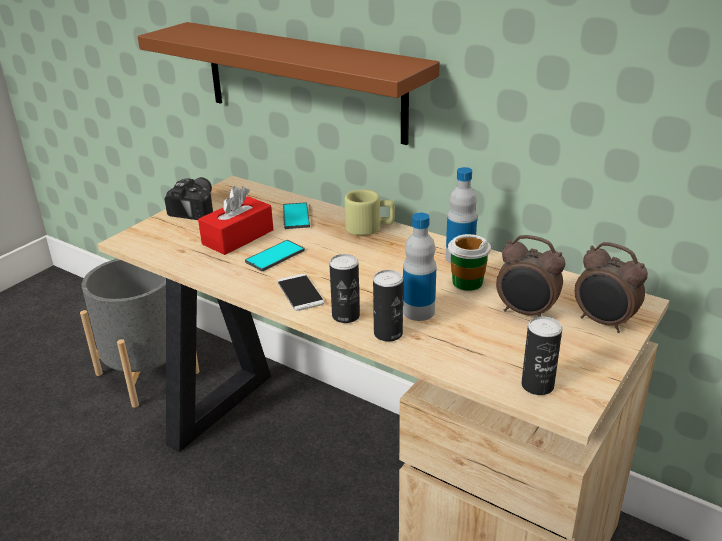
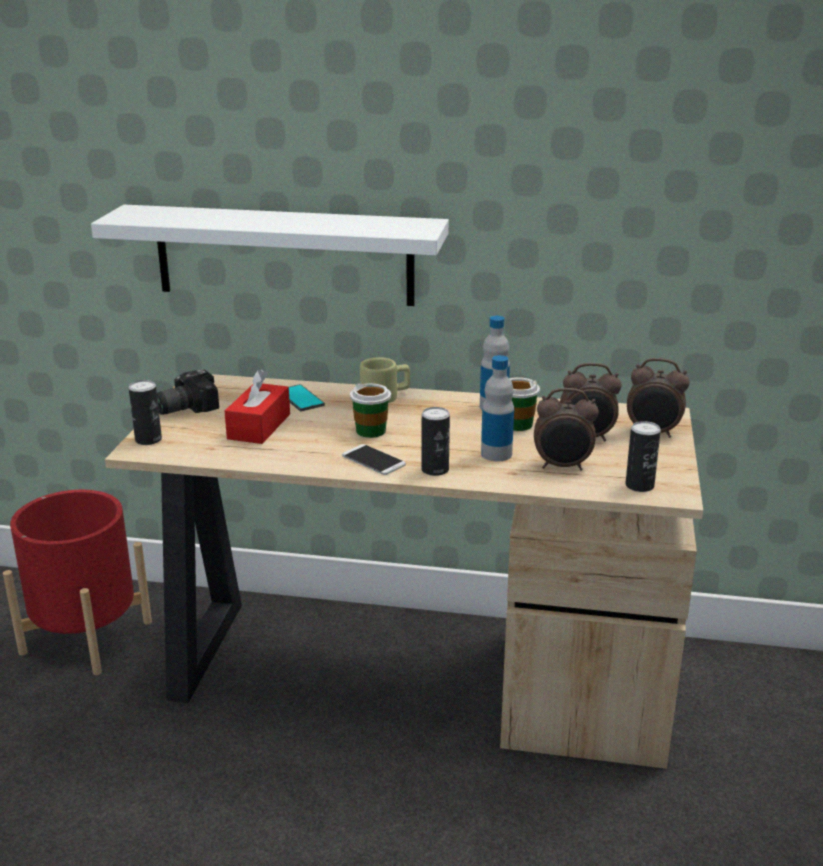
camera: 25 degrees left, 5 degrees down
(147, 373) = (86, 637): grey planter -> red planter
(198, 208) = (184, 408): camera -> camera turned 120 degrees counterclockwise
(275, 256) = (316, 436): phone -> none
(303, 81) = (284, 255): brown shelf -> white shelf
(325, 261) = (371, 431): none -> cup
(388, 333) = (486, 475): can -> can (148, 440)
(473, 341) = (563, 466): none -> alarm clock

